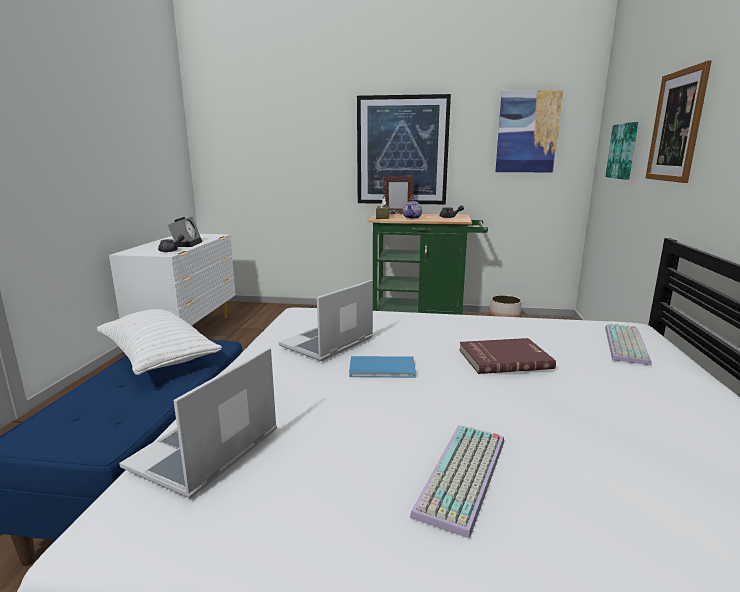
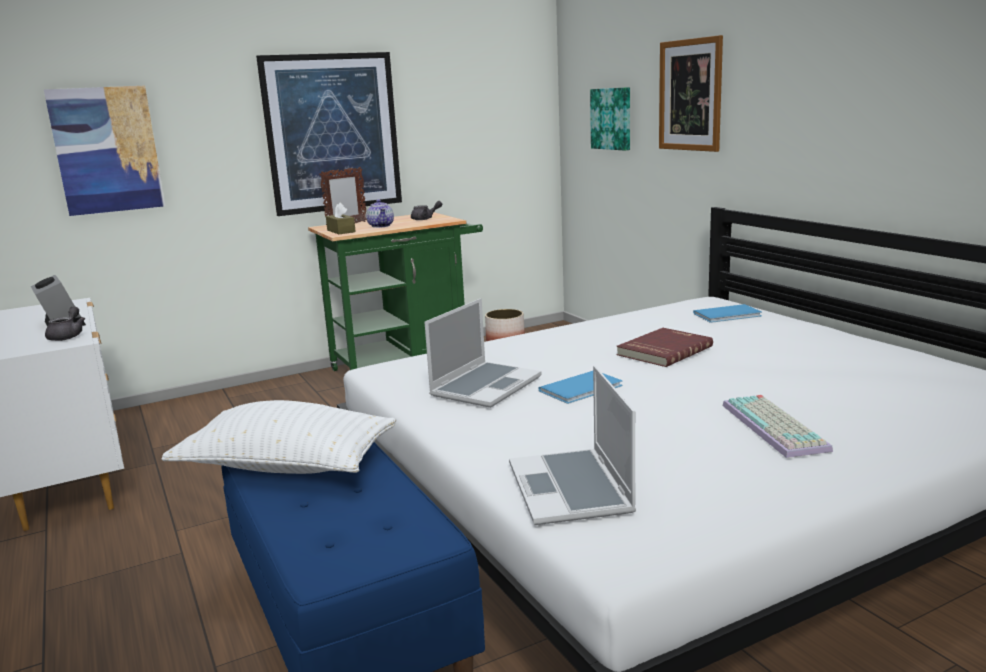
camera: 35 degrees left, 0 degrees up
(327, 343) = (485, 386): laptop -> laptop turned 150 degrees counterclockwise
(527, 132) = (485, 99): picture -> picture (107, 150)
(628, 345) = (729, 315): keyboard -> blue book

